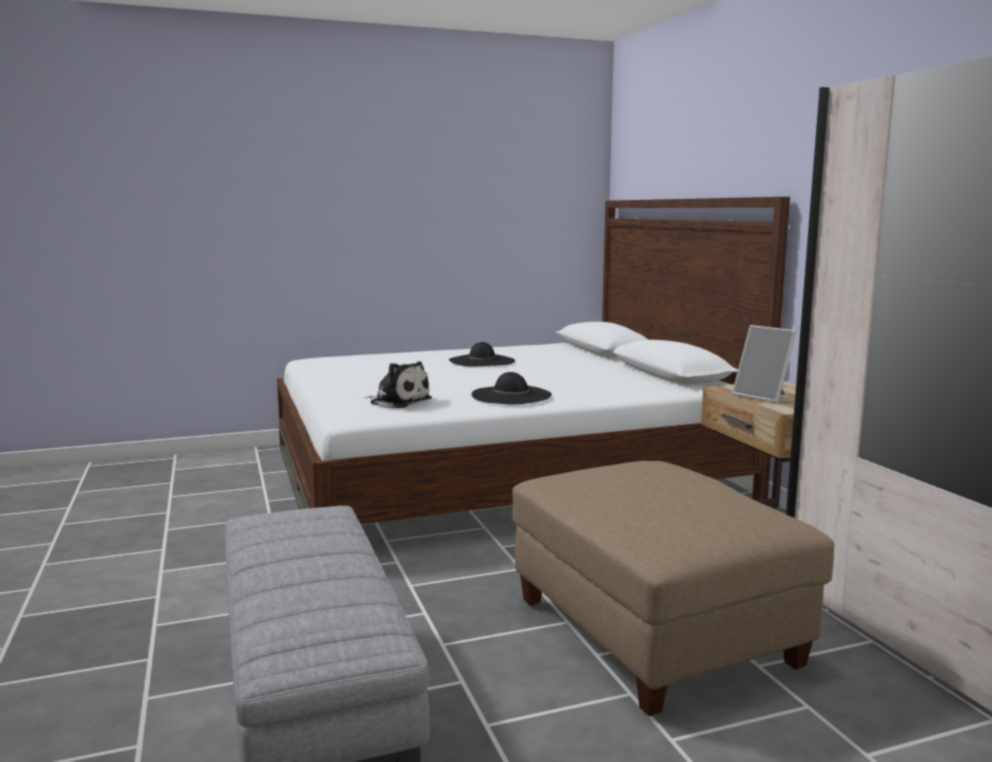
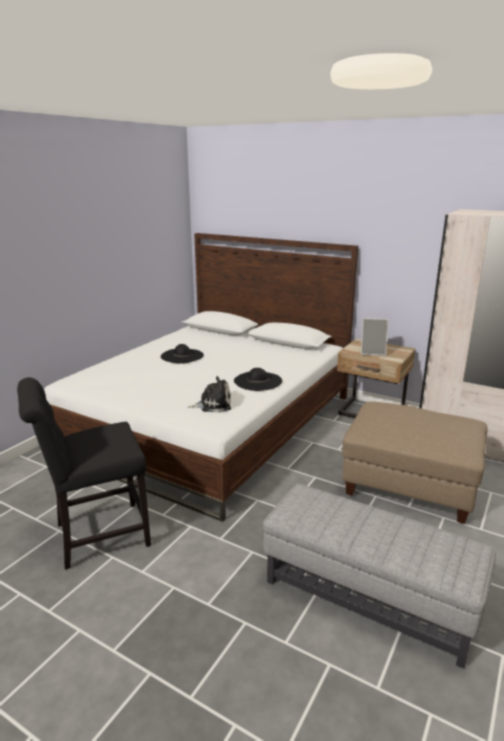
camera: 40 degrees left, 10 degrees up
(185, 528) = (96, 536): none -> black chair

